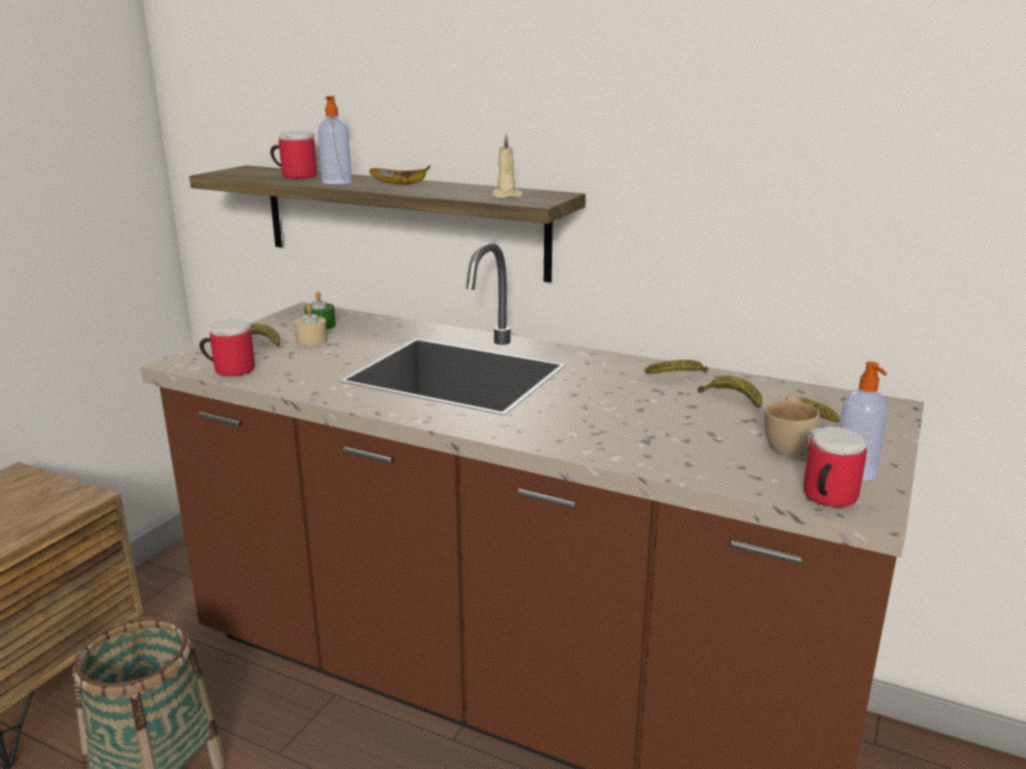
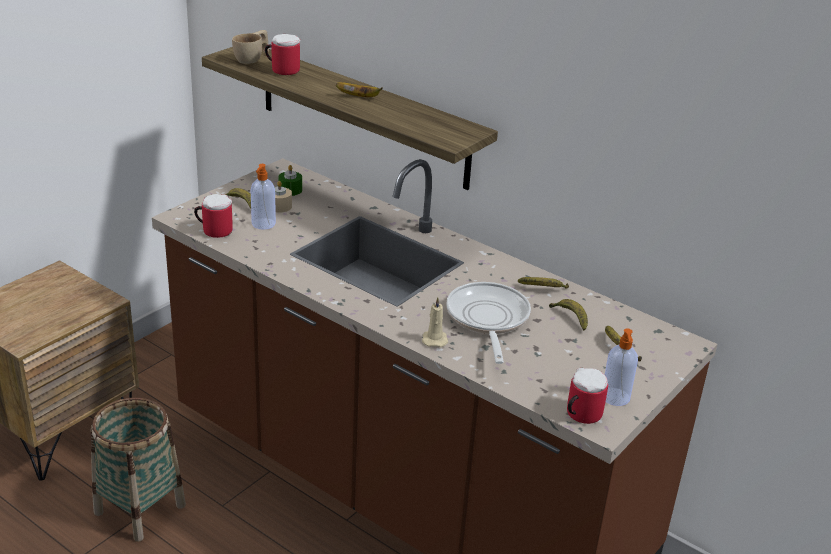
camera: 10 degrees right, 10 degrees up
(336, 182) = (311, 85): soap dispenser -> soap dispenser (263, 224)
(505, 196) = (432, 129): beige candle -> beige candle (434, 339)
(630, 414) = (487, 320): none -> frying pan
(790, 444) = (586, 366): beige cup -> beige cup (253, 59)

